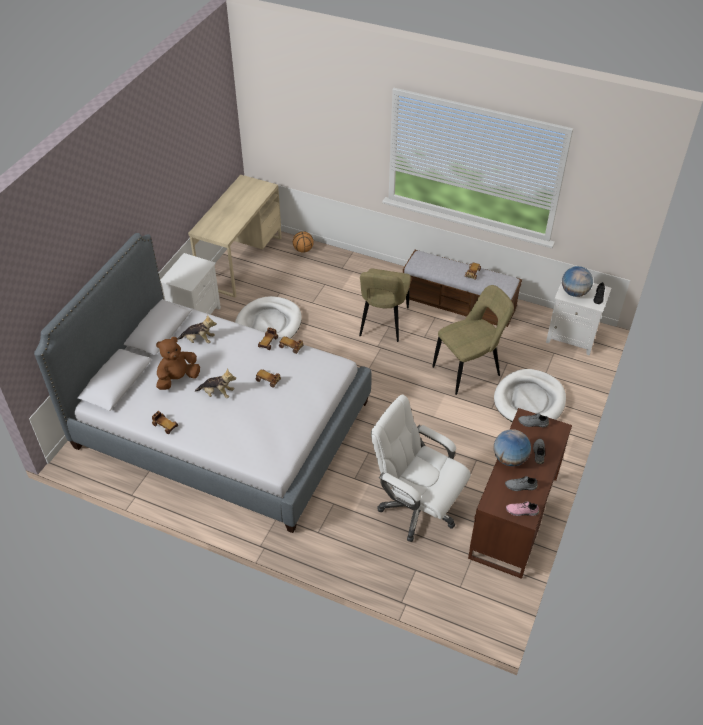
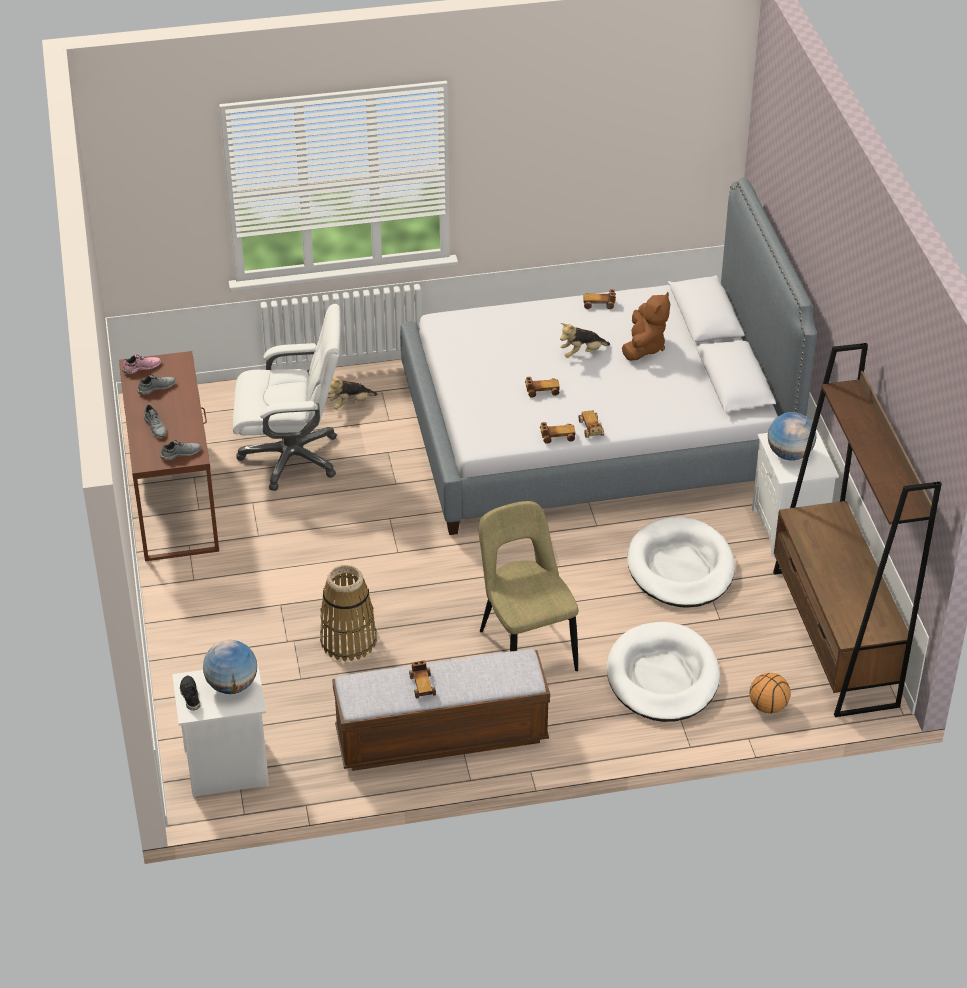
camera: 145 degrees right, 5 degrees down
(199, 340) = (675, 393): plush toy -> plush toy (350, 404)
(241, 261) = (834, 638): beige desk -> brown bookcase
(469, 370) = (348, 641): beige chair -> basket
(509, 459) = (185, 407): globe -> globe (789, 454)
(529, 400) = (235, 639): white dog bed -> white dog bed (662, 677)

